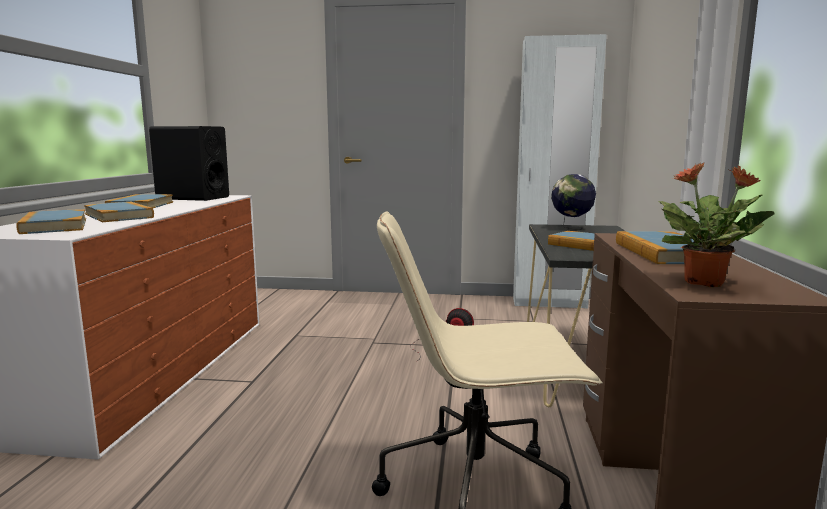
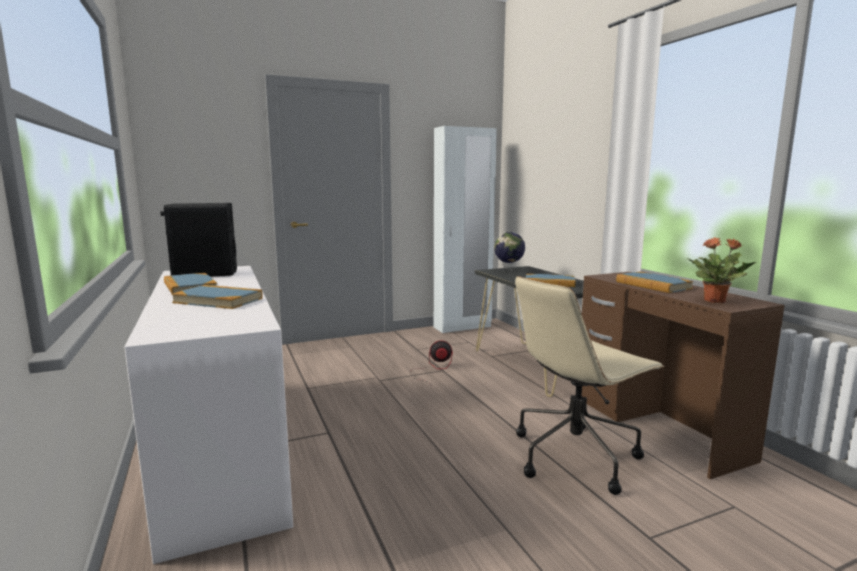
camera: 30 degrees left, 0 degrees up
(54, 226) = (201, 318): book -> none

